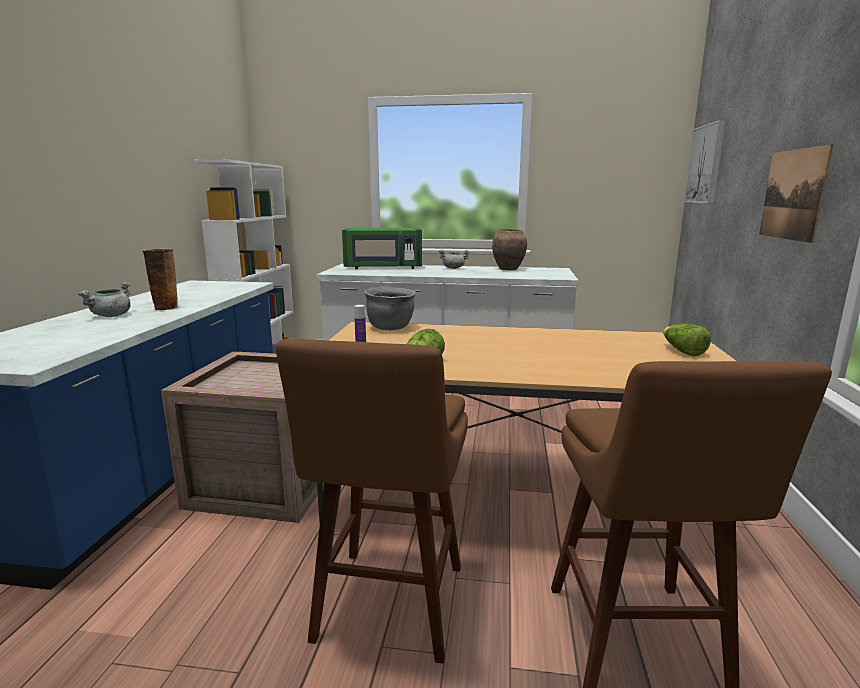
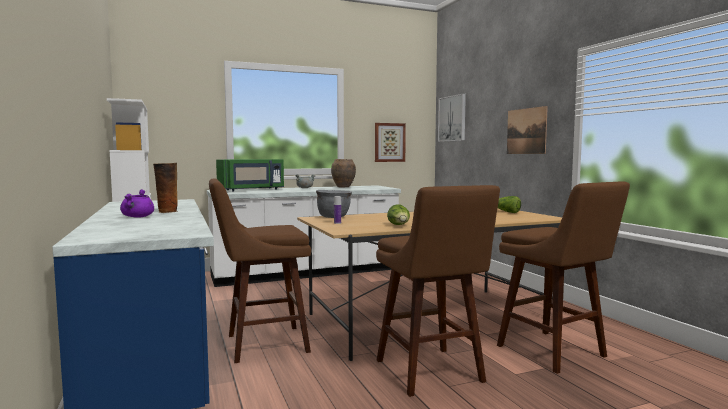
camera: 30 degrees left, 10 degrees down
(111, 316) = (138, 217): grey cooking pot -> purple cooking pot
(266, 481) = (261, 344): crate -> brown stool
(600, 203) = (389, 142): none -> picture

